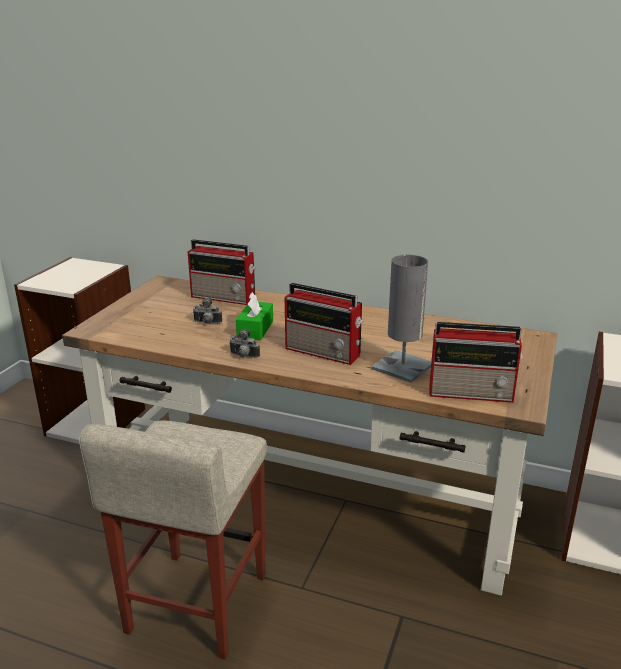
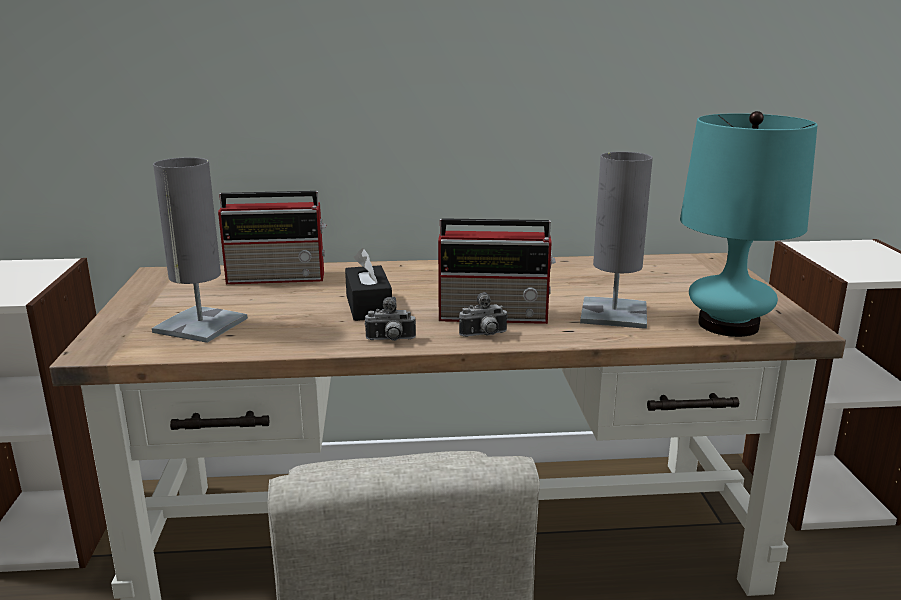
camera: 25 degrees left, 5 degrees down
(153, 324) = (200, 325): none -> grey table lamp
(207, 323) = (287, 310): camera -> camera (484, 335)
(255, 329) = (368, 306): green tissue box -> black tissue box
(472, 392) = (728, 325): radio -> turquoise table lamp

